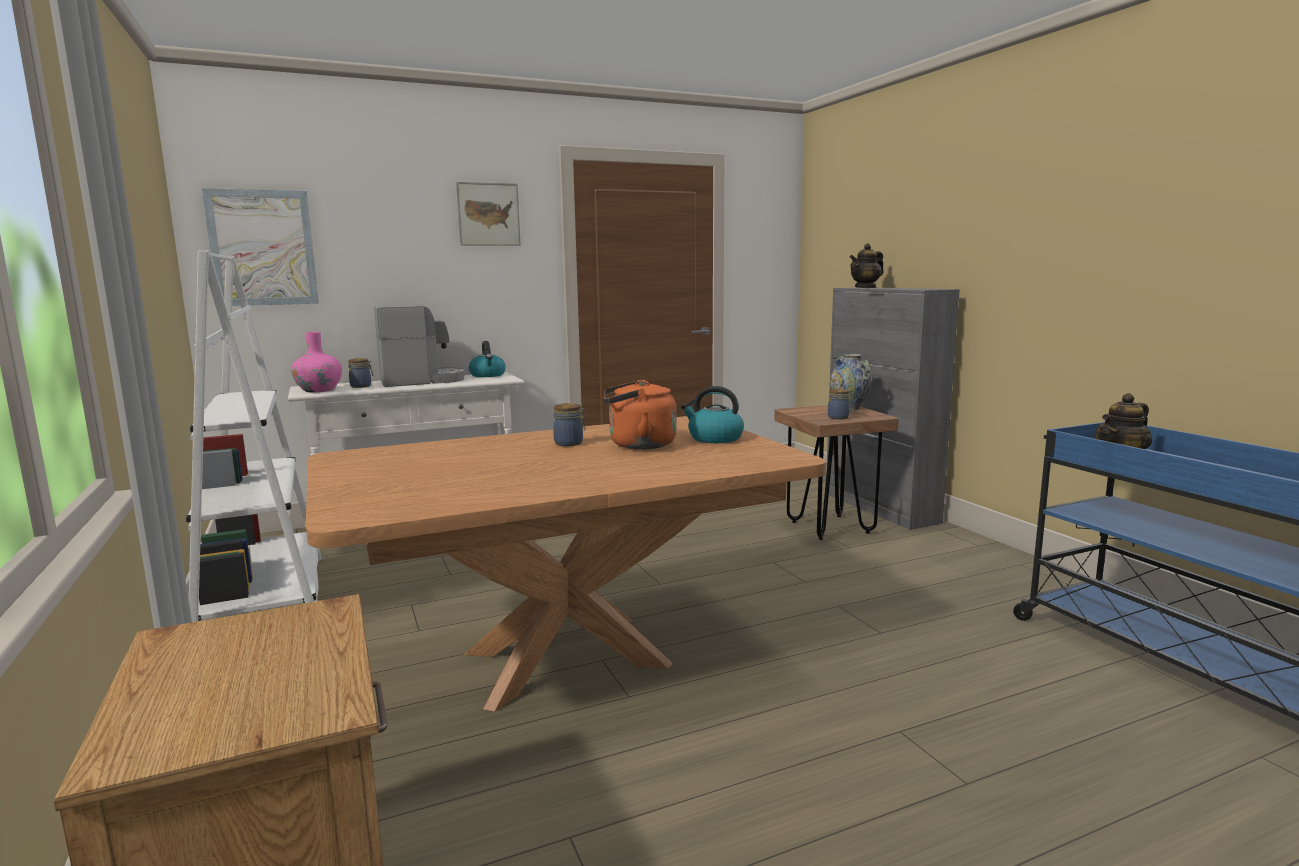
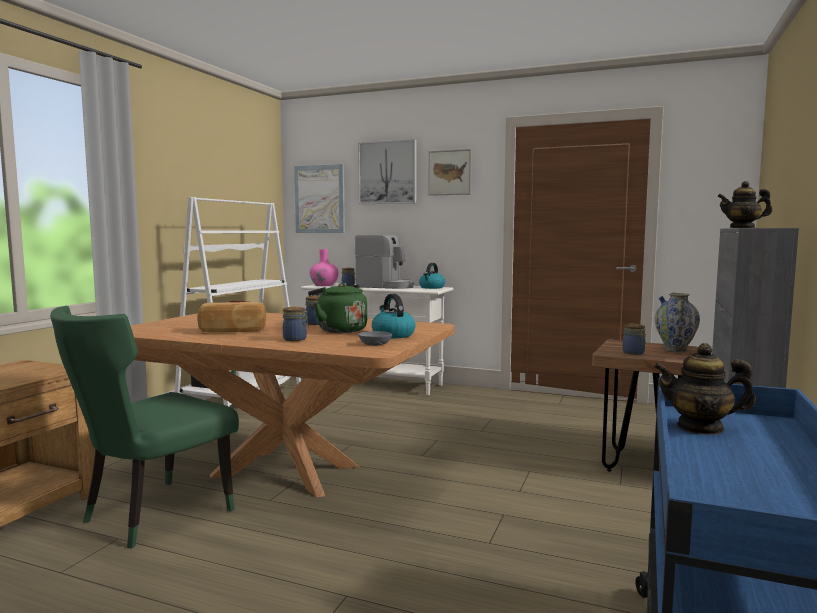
camera: 45 degrees right, 5 degrees down
(390, 209) = (387, 172): none -> picture
(524, 475) = (233, 331): none -> bread
(539, 790) = (151, 515): none -> green chair
(638, 445) = (339, 330): orange kettle -> green kettle
(655, 466) = (296, 339): none -> jar
(752, 451) = (376, 344): none -> grey bowl

